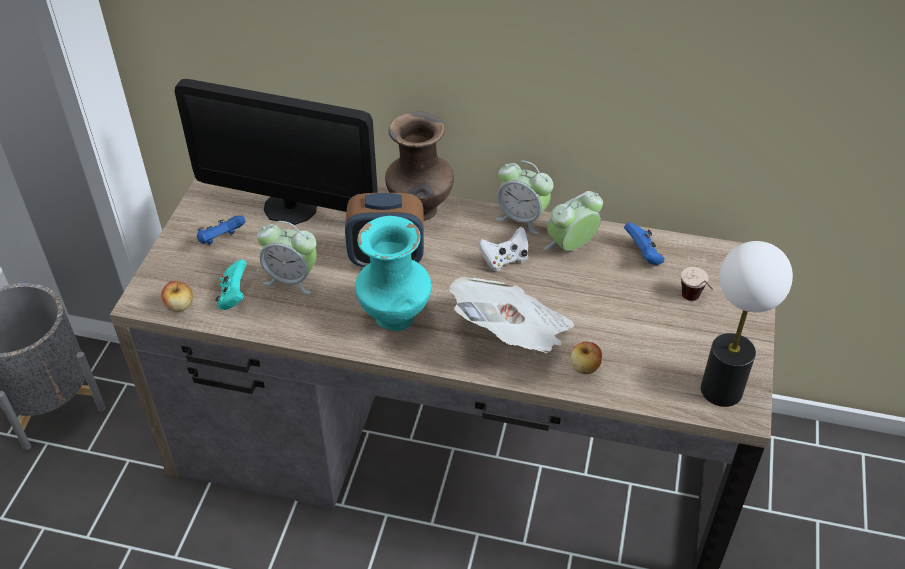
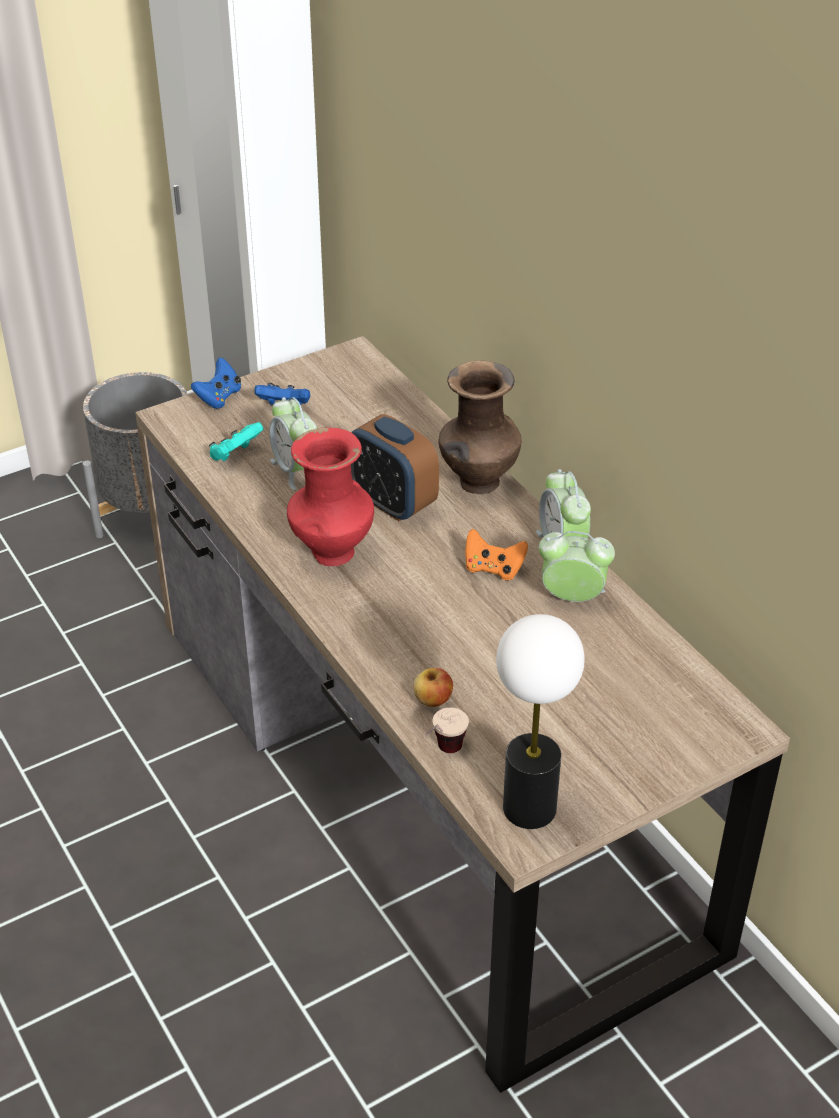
camera: 45 degrees right, 5 degrees down
(180, 306) = (189, 437): apple -> none
(290, 207) = (372, 414): monitor -> none
(396, 319) = (332, 554): turquoise vase -> red vase
(504, 260) = (493, 569): white game controller -> orange game controller
(512, 335) = (409, 632): newspaper -> none
(643, 255) = (632, 650): blue game controller -> blue game controller (219, 397)
(694, 302) = (620, 722): cup -> cup (442, 754)

